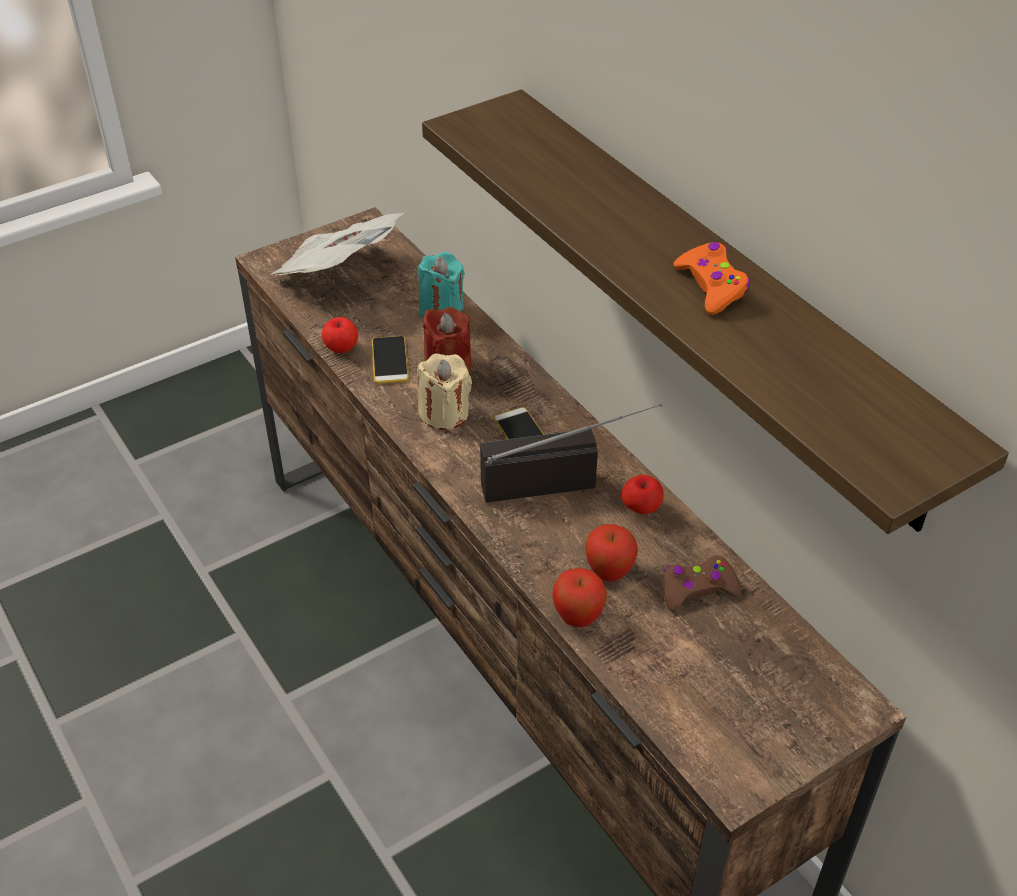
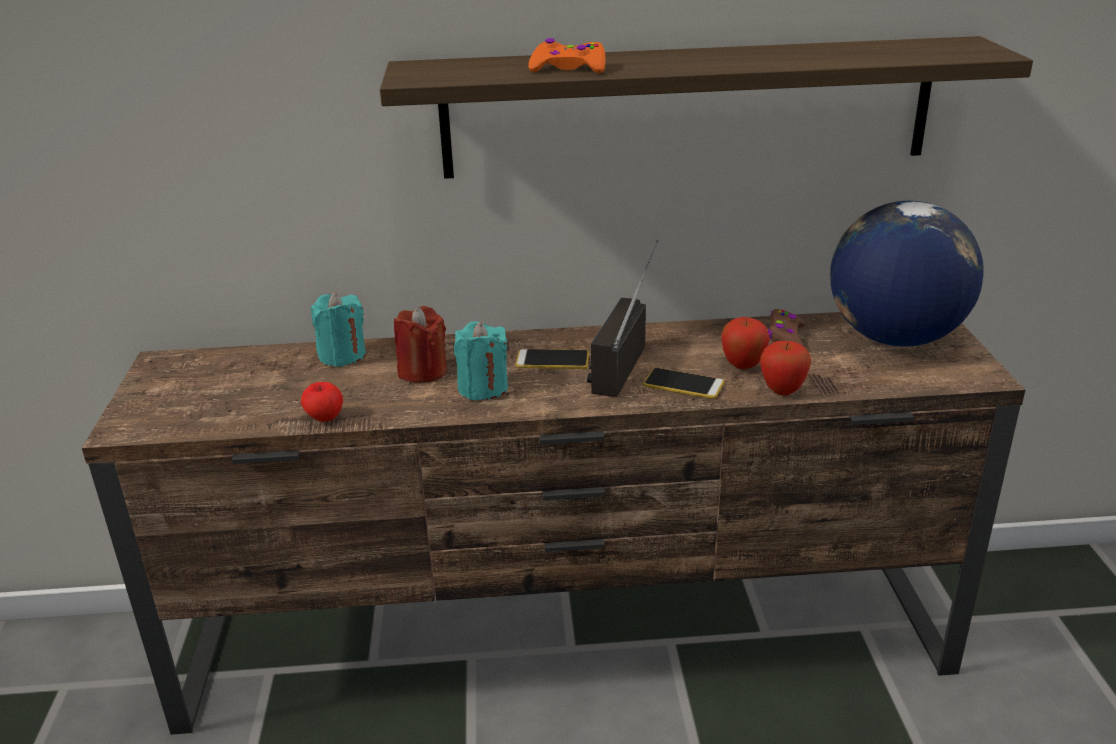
camera: 60 degrees left, 15 degrees down
(340, 273) = (211, 392): newspaper -> none
(390, 360) = (377, 397): phone -> phone (683, 384)
(444, 413) = (483, 388): beige candle -> turquoise candle
(641, 508) = (683, 336): apple -> none
(711, 286) = (744, 56): orange game controller -> orange game controller (568, 69)
(770, 683) = (894, 338): none -> globe

